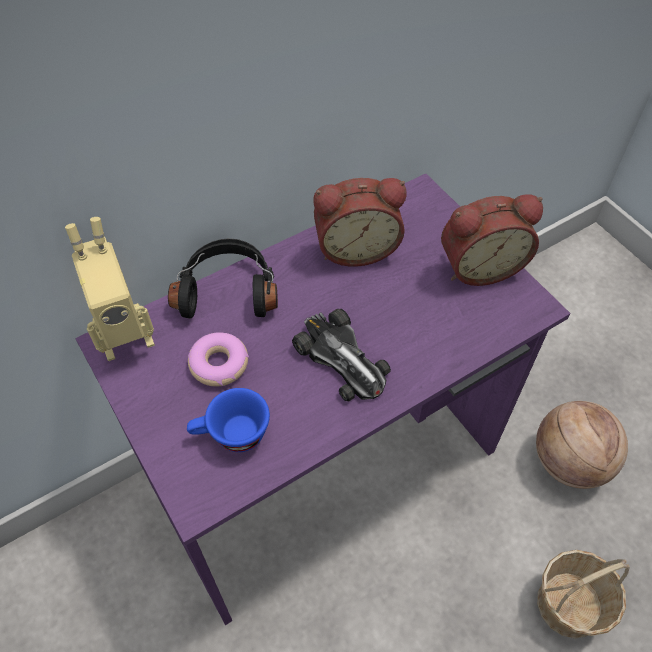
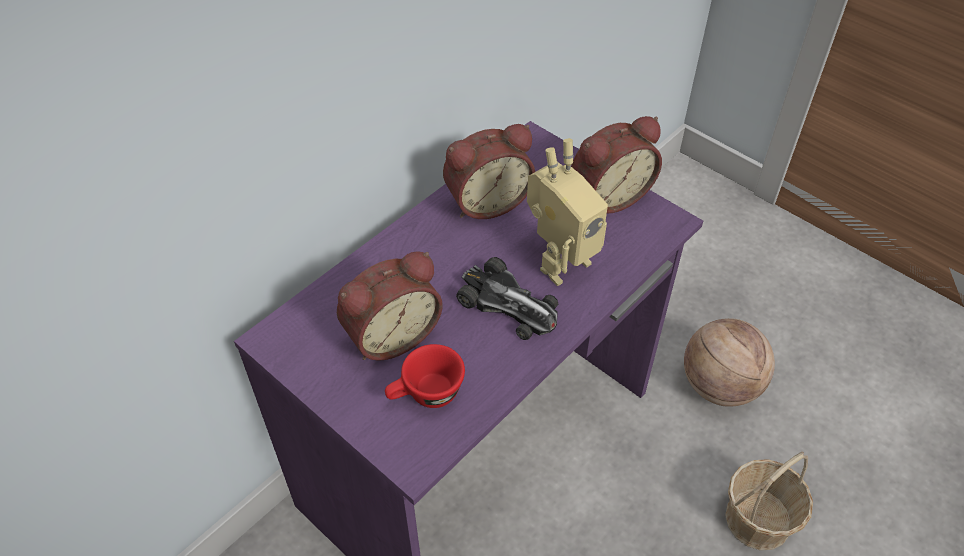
camera: 15 degrees left, 5 degrees down
(125, 335) = (285, 327): toy robot -> toy robot (559, 261)
(219, 364) = (390, 334): donut -> alarm clock
(228, 290) = (374, 264): black headphones -> none
(231, 435) = (426, 395): blue cup -> red cup

